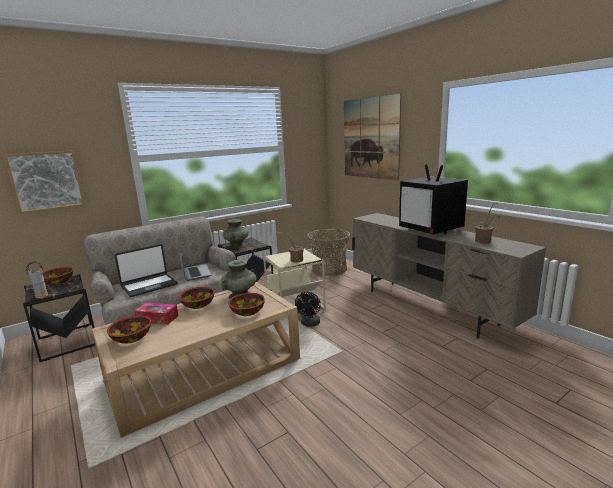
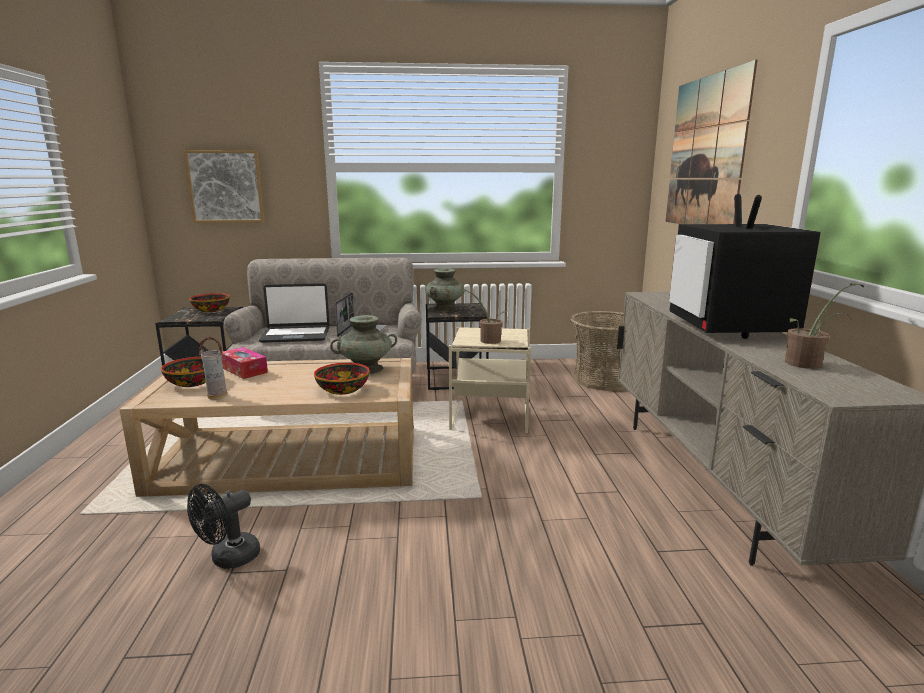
camera: 30 degrees right, 0 degrees up
(41, 296) = (178, 319): vase -> vase (217, 396)
(198, 305) = (305, 367): bowl -> none
(310, 324) = (481, 446): black fan -> black fan (228, 559)

